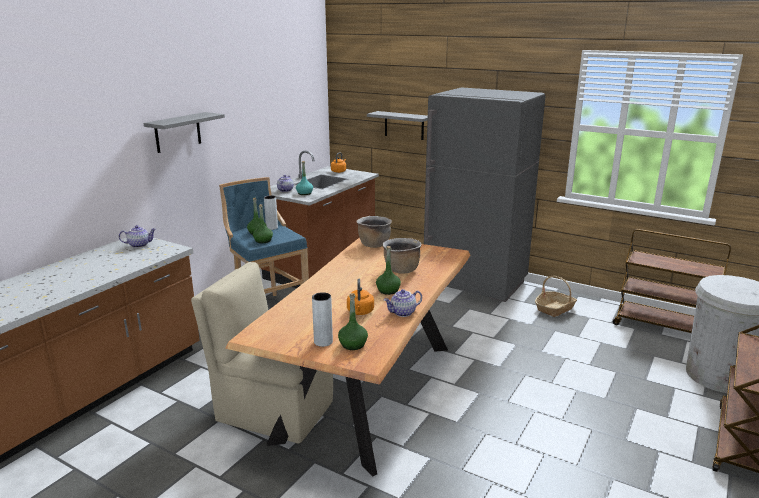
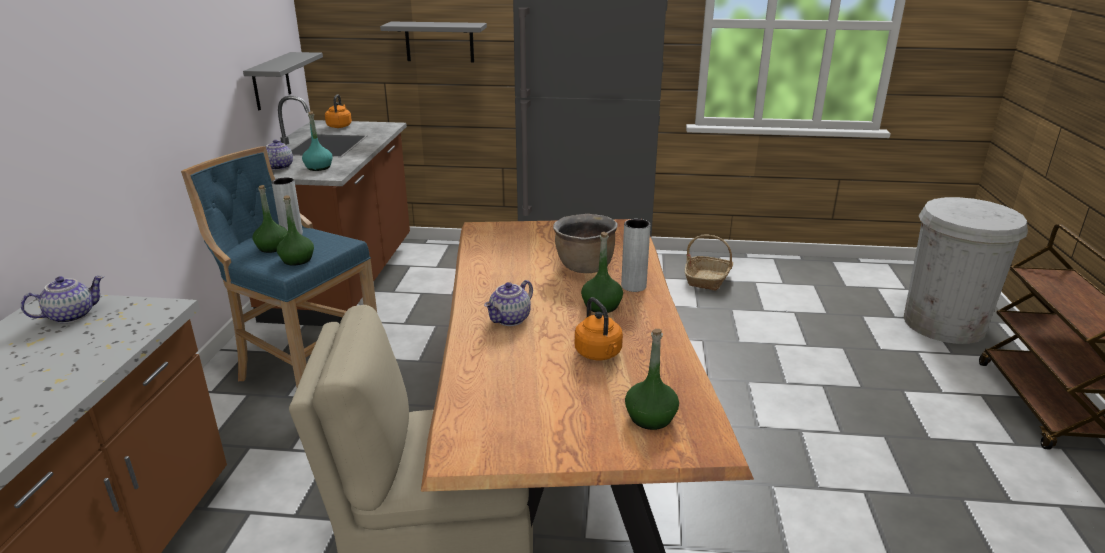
camera: 25 degrees left, 5 degrees up
(178, 132) = (80, 76): grey shelf -> grey shelf (271, 81)
(323, 342) = (598, 426): grey vase -> grey vase (633, 286)
(374, 244) = (499, 234): brown cooking pot -> none
(403, 313) = (664, 339): teapot -> teapot (510, 320)
(662, 328) = (841, 277): brown cart -> none

